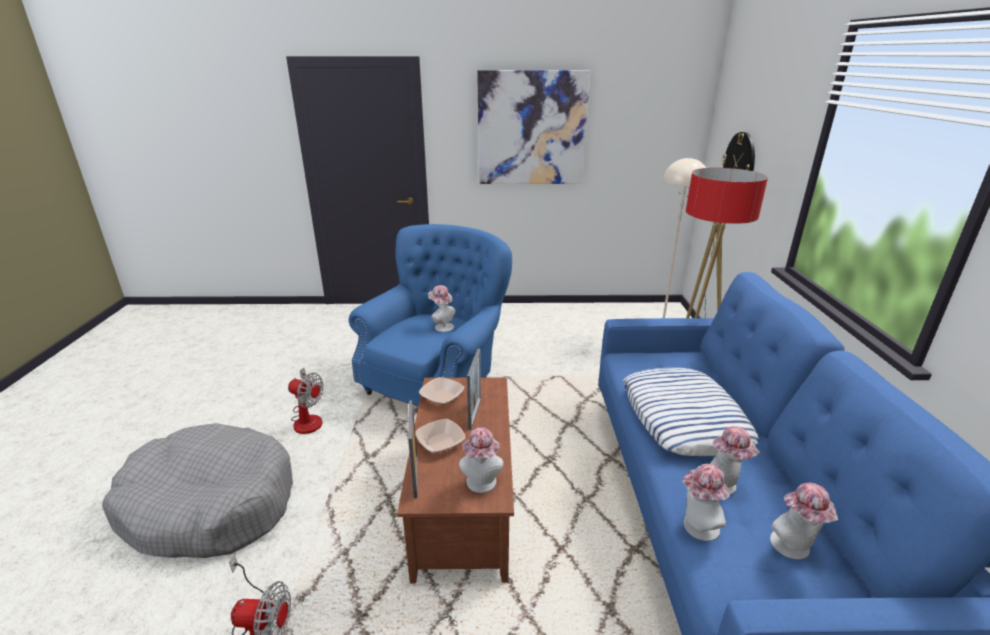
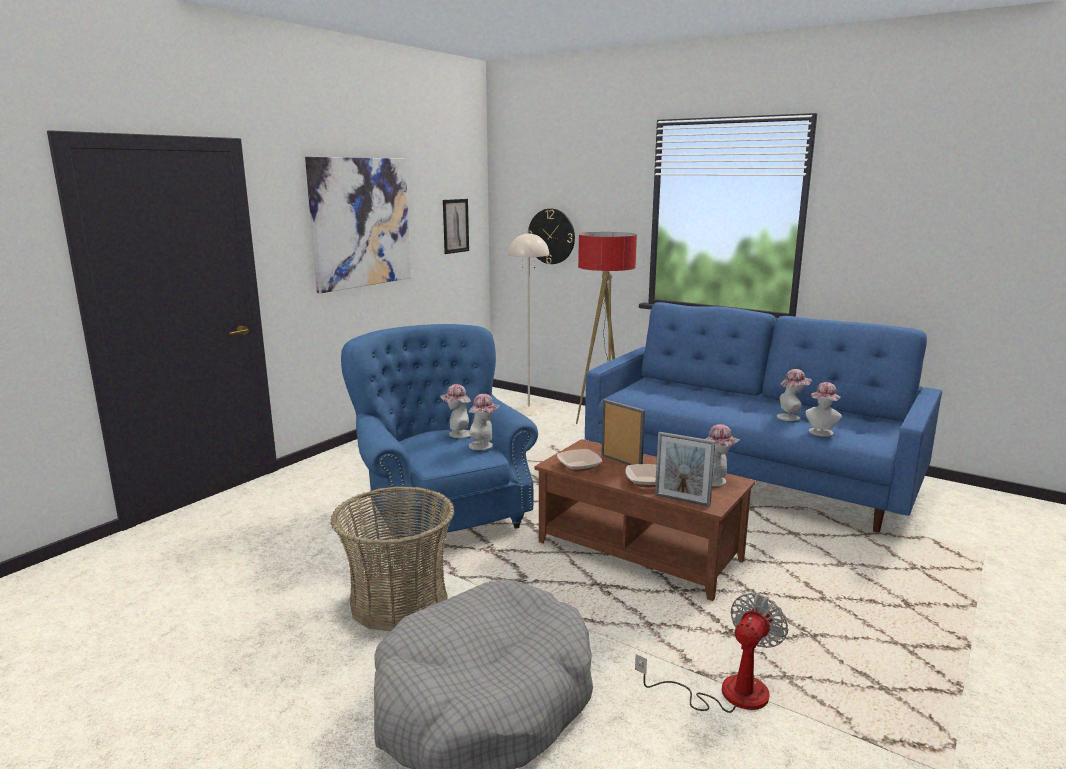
camera: 55 degrees left, 10 degrees down
(308, 418) = (398, 602): fan -> basket
(654, 139) = (455, 226): none -> picture
(684, 418) = (715, 404): pillow -> none
(794, 548) = (851, 421): hat -> hat (484, 446)

